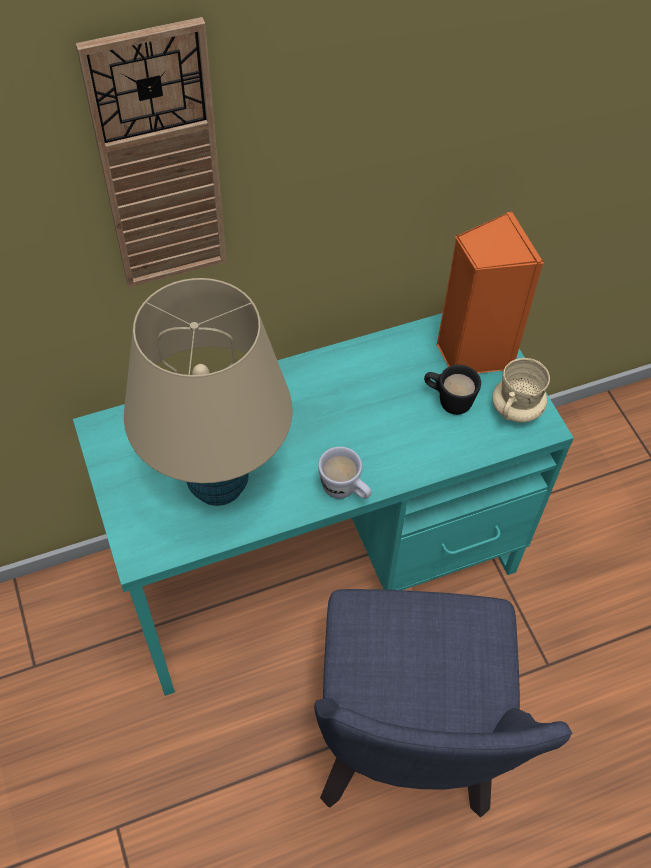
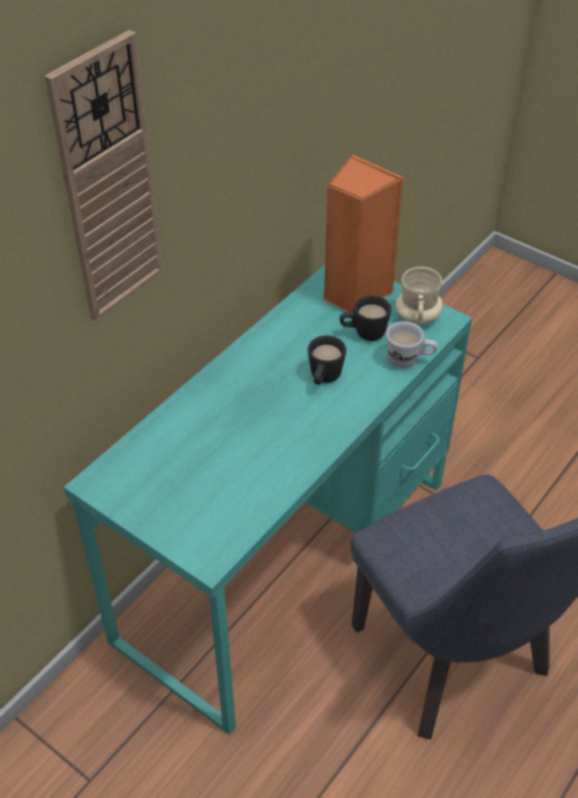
camera: 30 degrees left, 10 degrees down
(217, 483) = (232, 474): beige table lamp -> none
(345, 491) = (338, 430): white mug -> white mug (409, 360)
(372, 430) = (323, 379): none -> black mug

